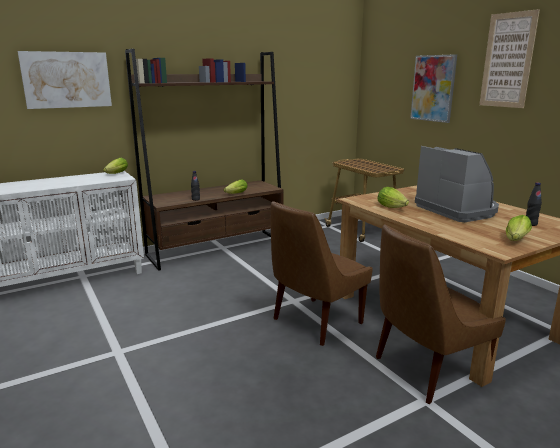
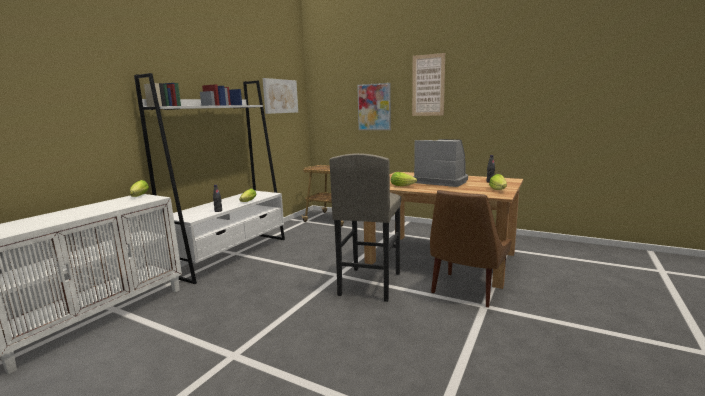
camera: 30 degrees left, 5 degrees down
(66, 80) = (75, 104): picture -> picture (280, 96)
(217, 249) = (232, 255): brown bookcase -> white bookcase
(315, 322) = (369, 284): brown chair -> grey stool

